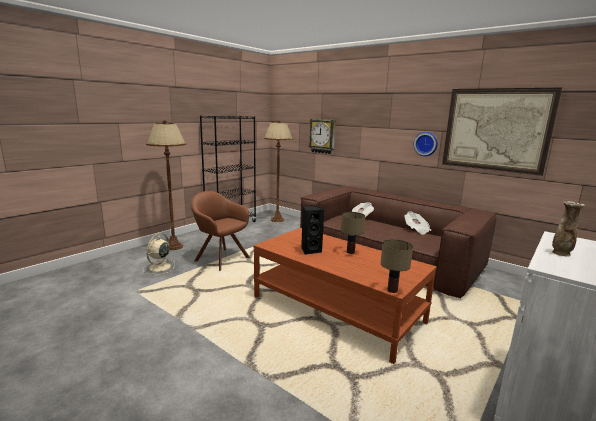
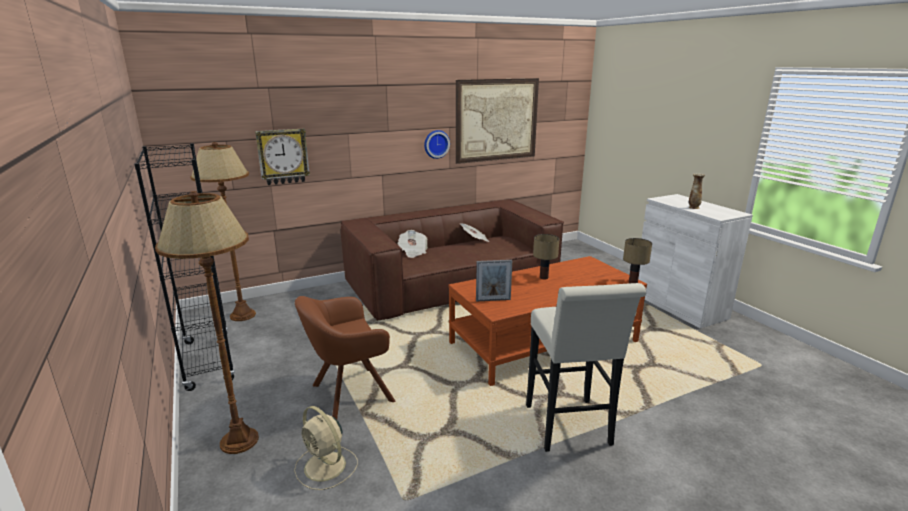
camera: 65 degrees left, 5 degrees up
(217, 337) = (570, 429): none -> white stool
(287, 241) = (493, 300): none -> picture frame
(310, 250) = (529, 294): black speaker -> none

